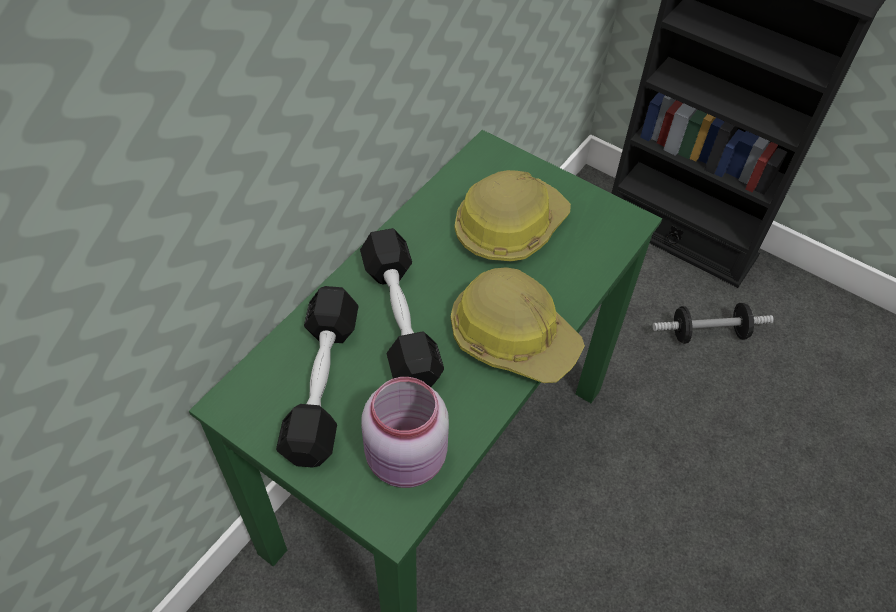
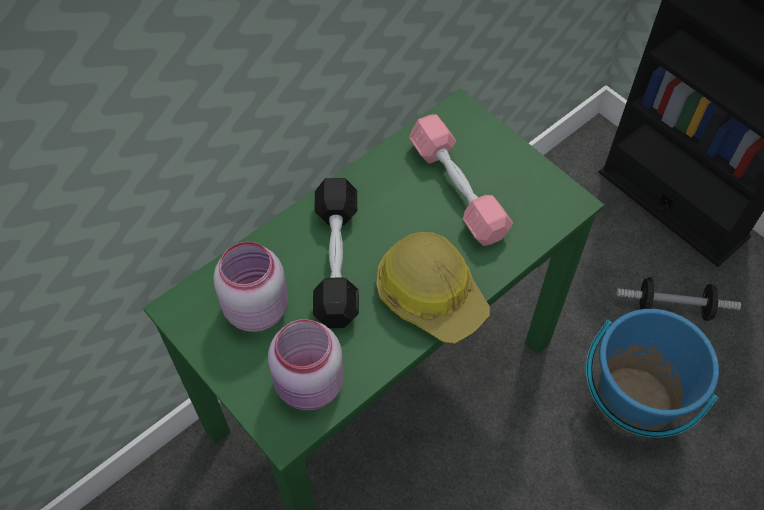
camera: 15 degrees right, 5 degrees up
(322, 385) = (256, 307): black dumbbell -> pink jar
(509, 227) = (457, 190): hard hat -> pink dumbbell
(697, 433) = (632, 402): none -> blue bucket

